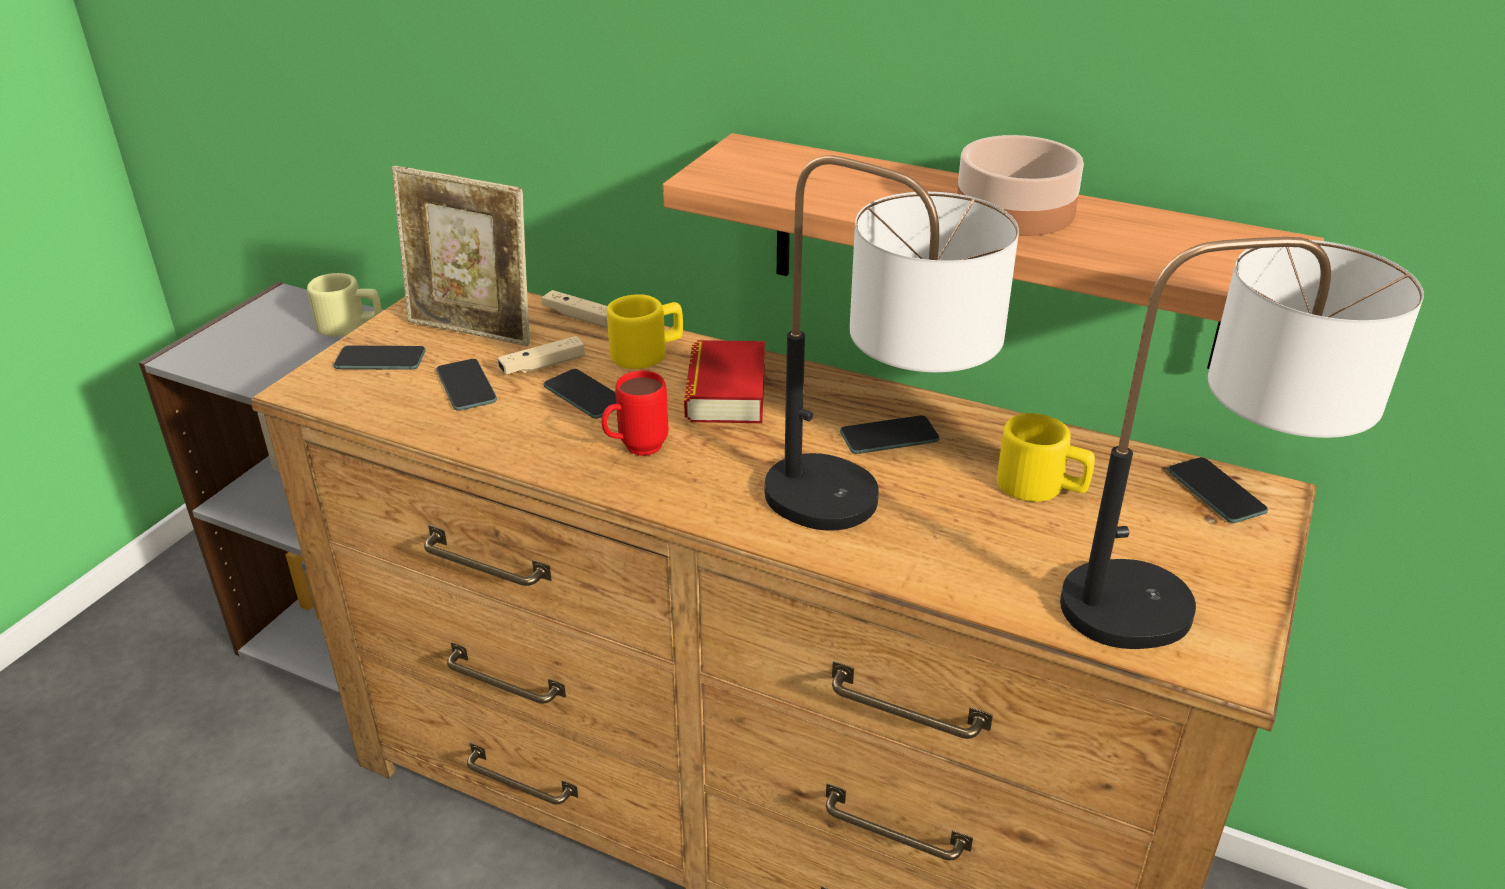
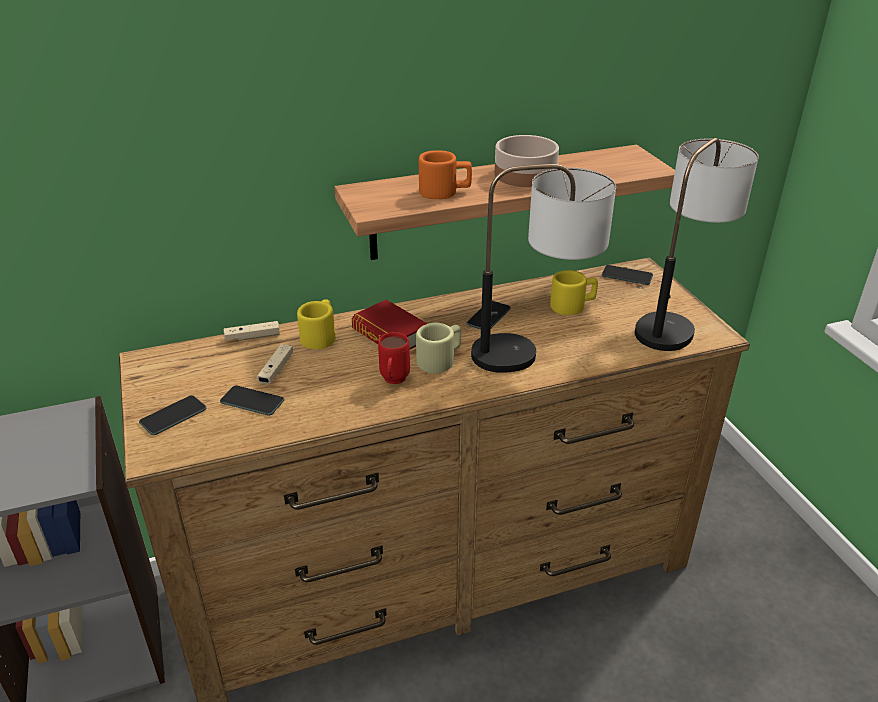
camera: 45 degrees left, 0 degrees up
(350, 325) = (55, 423): beige mug -> beige mug (440, 360)
(472, 331) = (202, 373): picture frame -> none
(585, 395) = (324, 371): phone -> none
(847, 190) = (445, 192): none -> orange mug

